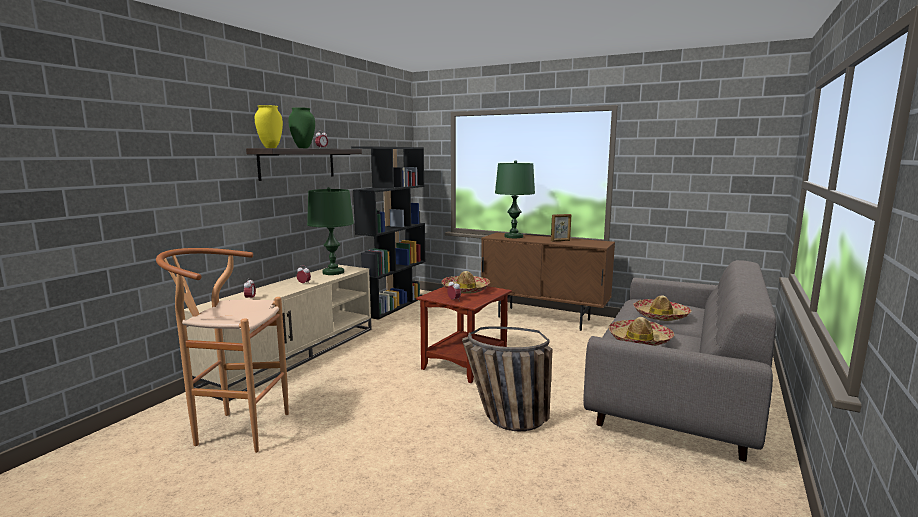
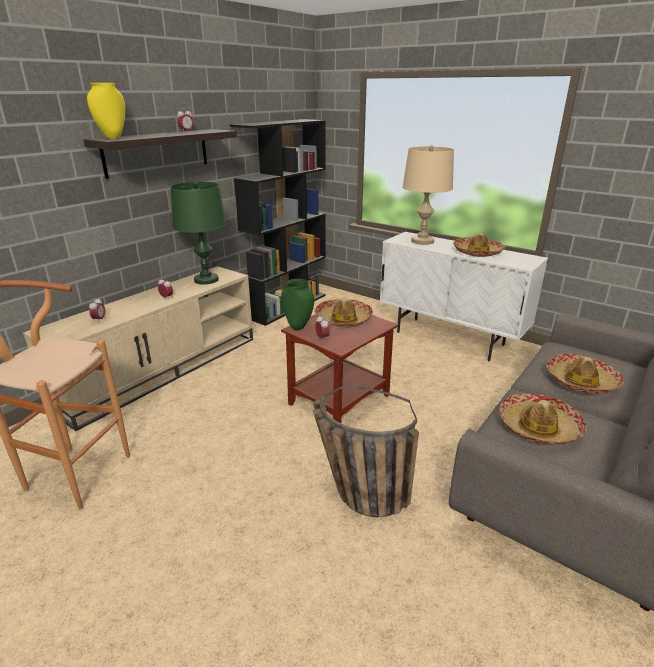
camera: 10 degrees right, 15 degrees up
(303, 148) = (156, 136): green vase -> green vase (298, 327)
(513, 236) = (422, 241): green table lamp -> beige table lamp
(544, 318) = (449, 338): brown cabinet -> white cabinet
(560, 241) = (477, 252): picture frame -> hat

